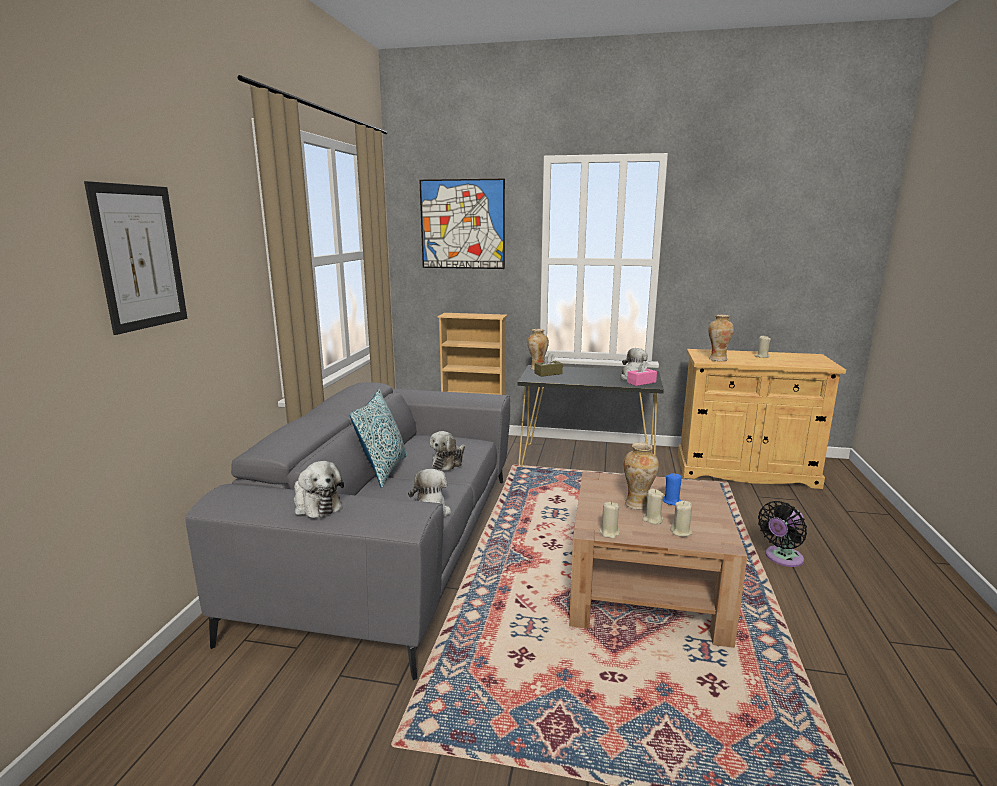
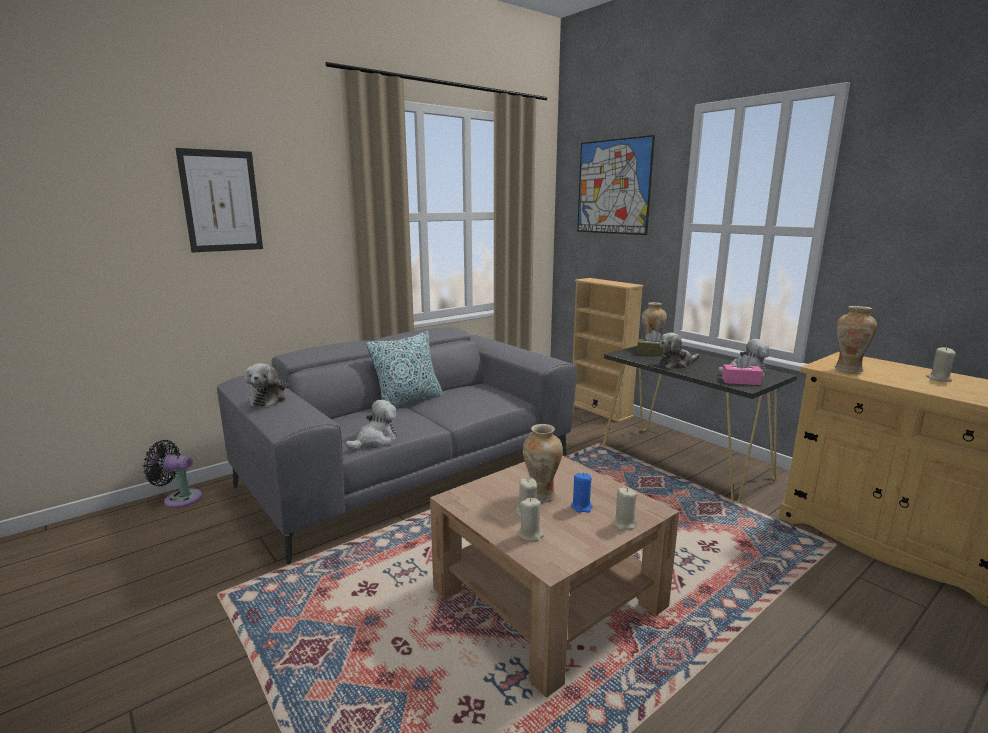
camera: 40 degrees right, 0 degrees up
(448, 462) = (460, 409): plush toy -> plush toy (676, 364)
(609, 533) = (465, 506): beige candle -> beige candle (624, 524)
(781, 558) = (769, 654): black fan -> black fan (179, 498)

